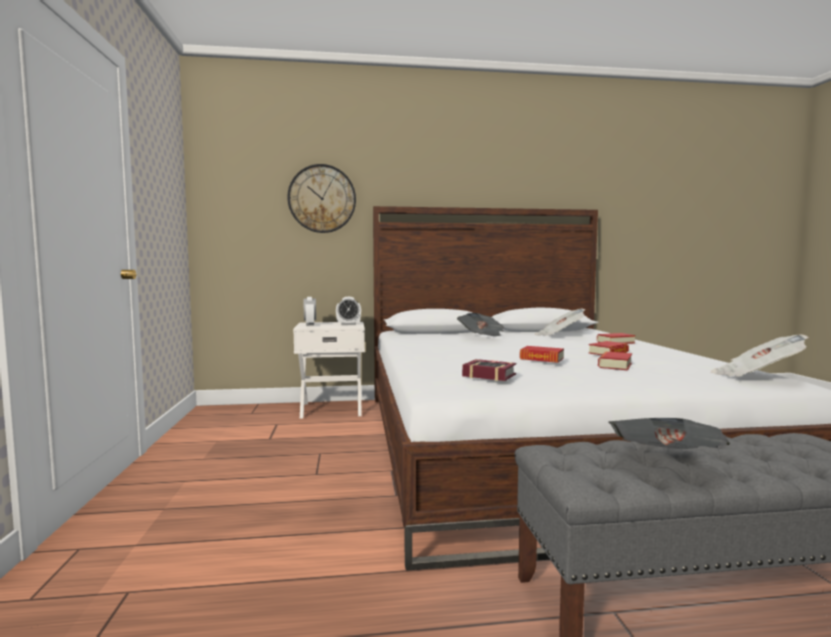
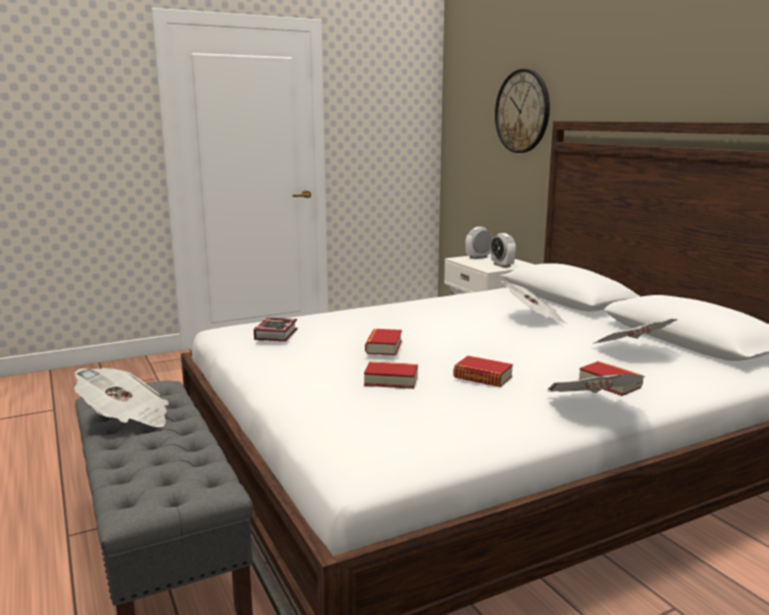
camera: 70 degrees right, 10 degrees up
(756, 377) = (368, 450): newspaper -> newspaper (591, 408)

